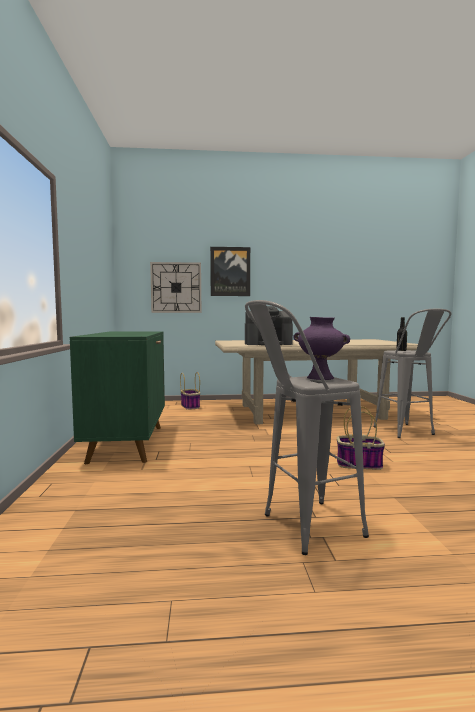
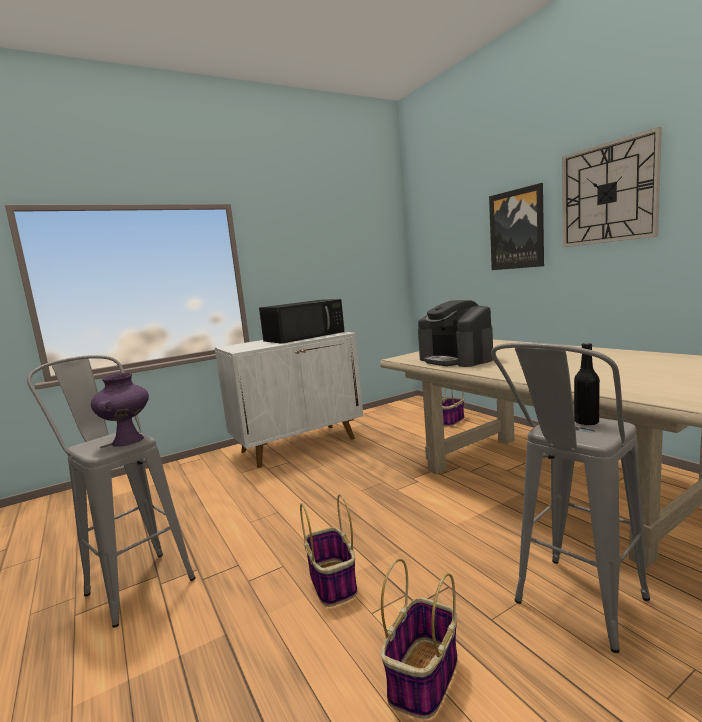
camera: 65 degrees right, 5 degrees up
(127, 332) = (305, 336): none -> black microwave
(127, 443) = (299, 444): green cabinet -> white cabinet
(176, 287) = (457, 262): wall clock -> wall clock (608, 193)
(442, 461) = (423, 678): none -> basket

